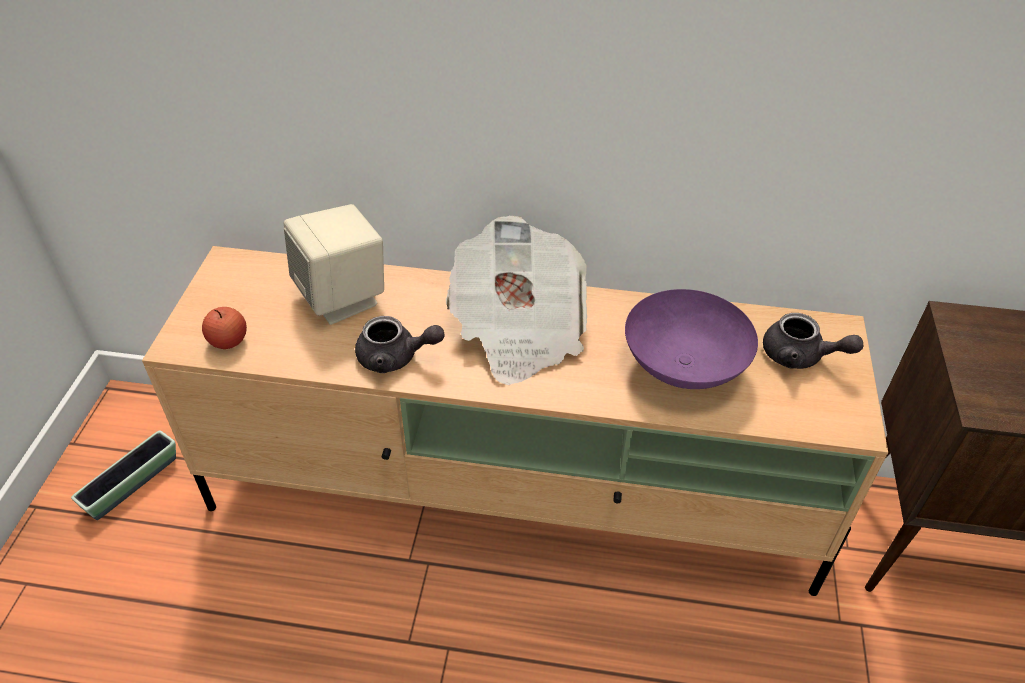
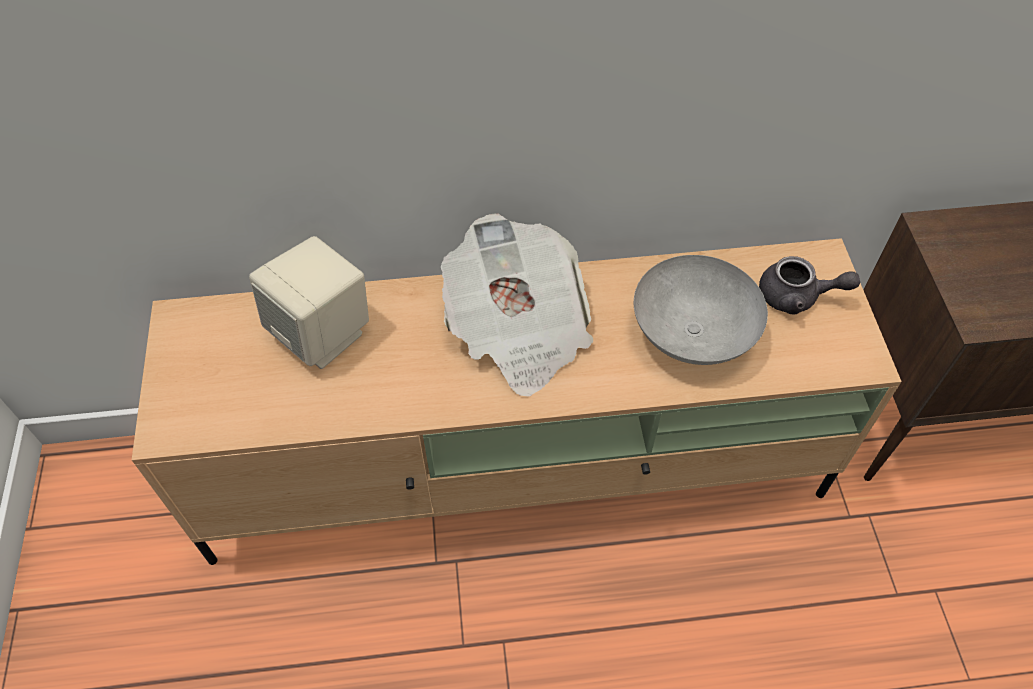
camera: 15 degrees left, 10 degrees up
(132, 484) = (116, 557): planter -> none
(228, 341) = (219, 414): apple -> none
(395, 357) = (404, 392): grey teapot -> none
(685, 366) = (693, 333): purple bowl -> grey bowl

